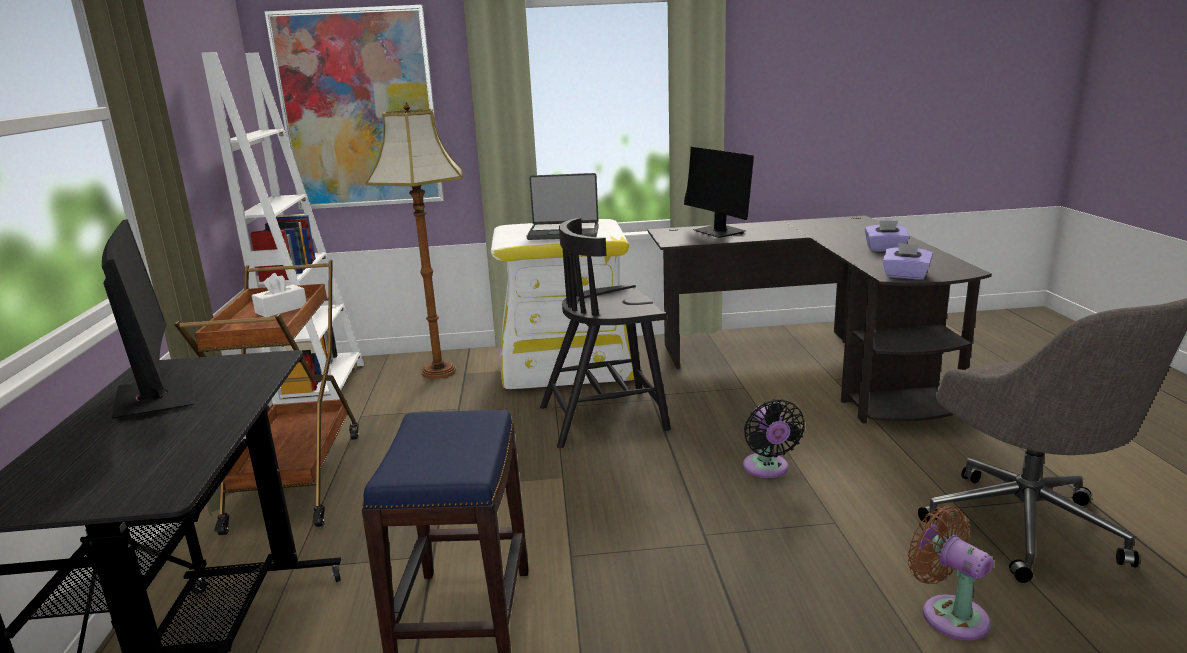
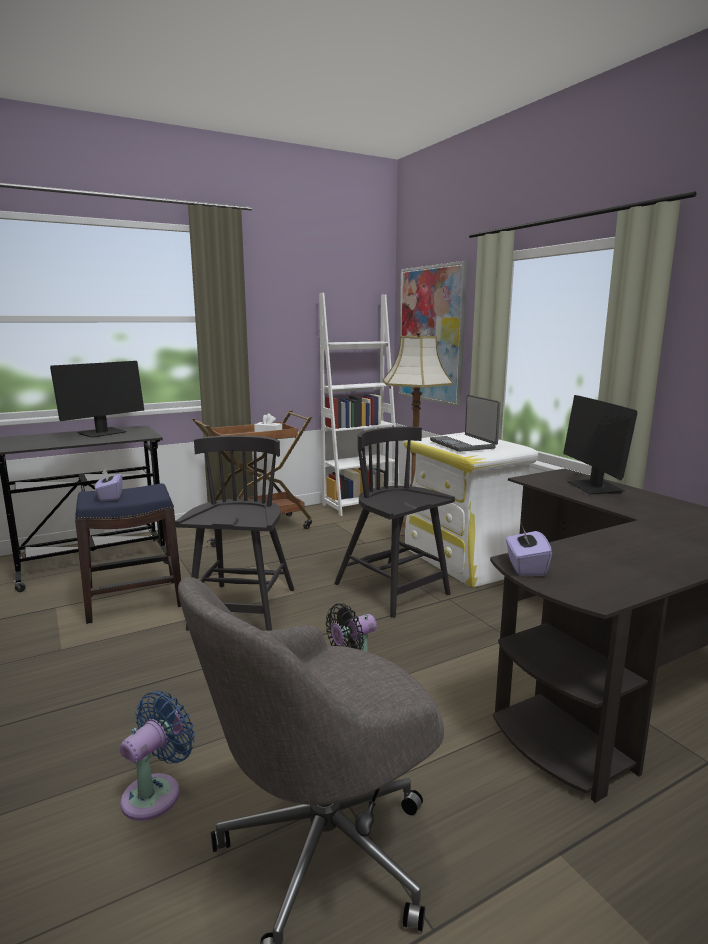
camera: 65 degrees right, 5 degrees down
(578, 521) = (243, 609): none -> black chair
(719, 232) = (594, 488): monitor -> monitor turned 45 degrees counterclockwise
(885, 249) = (639, 554): purple tissue box -> purple tissue box (110, 497)
(948, 614) = (156, 792): brown fan -> blue fan

